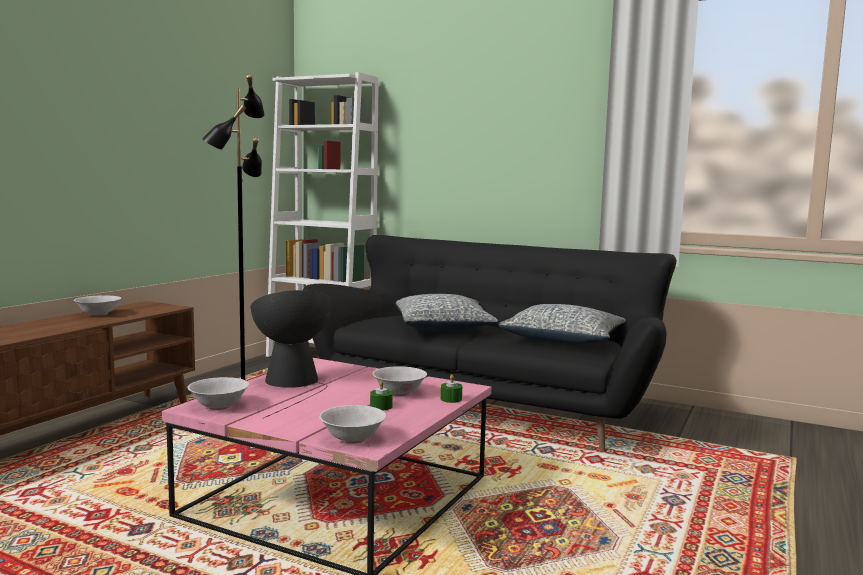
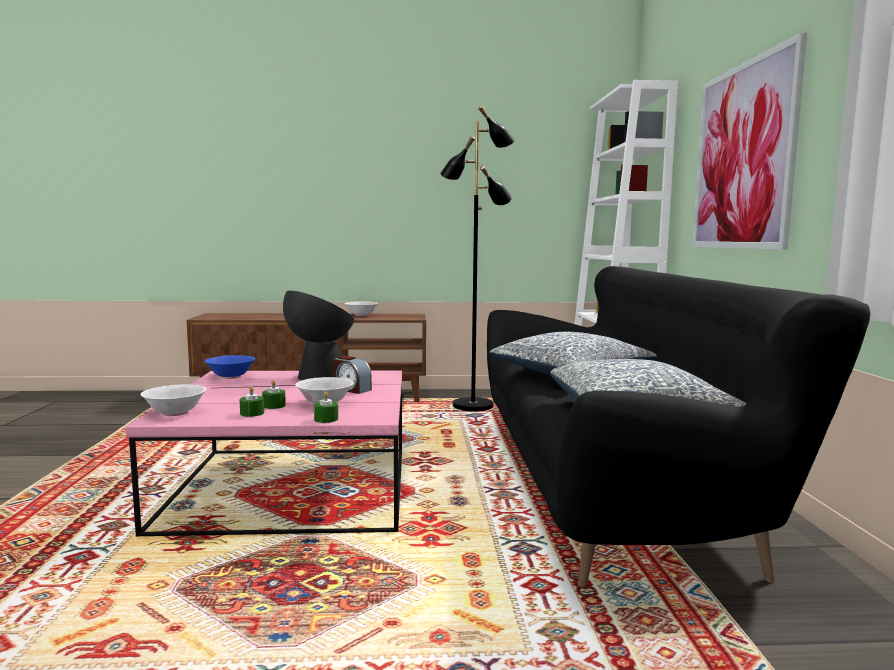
camera: 60 degrees right, 0 degrees up
(218, 406) = (230, 376): white bowl -> blue bowl
(361, 379) = (351, 389): none -> alarm clock
(397, 415) = (252, 413): none -> green candle
(478, 154) = (742, 157): none -> picture

